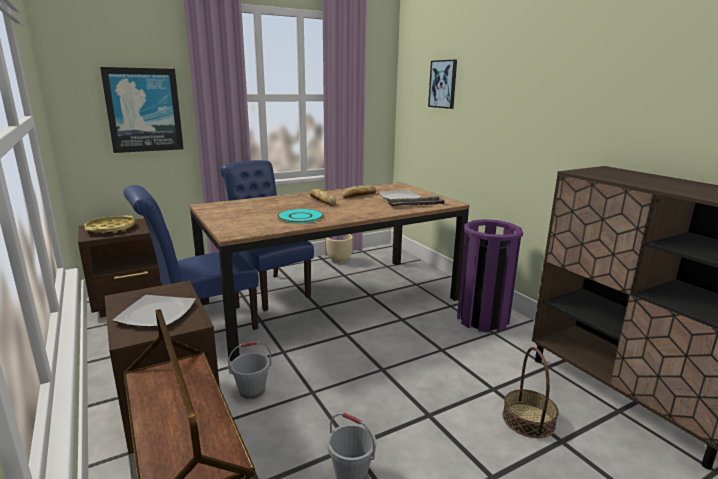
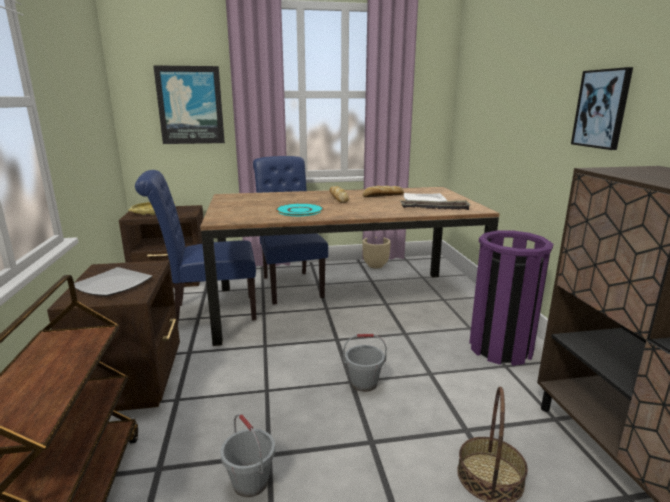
camera: 20 degrees right, 0 degrees up
(252, 390) = (213, 376): grey bucket -> grey bucket (364, 383)
(443, 84) = (495, 75): picture -> picture (601, 109)

